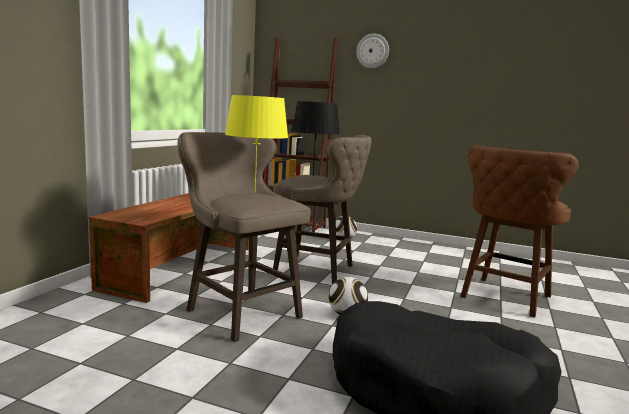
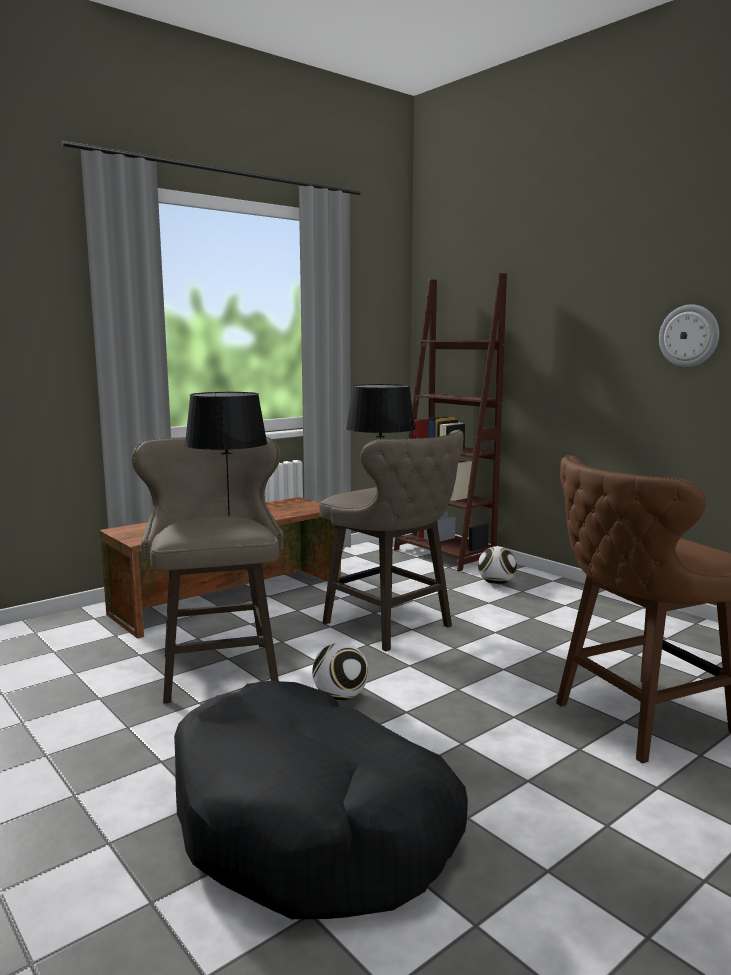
camera: 30 degrees right, 0 degrees up
(254, 192) = (228, 515): yellow table lamp -> black table lamp
(373, 51) = (557, 288): wall clock -> wall clock (689, 336)

